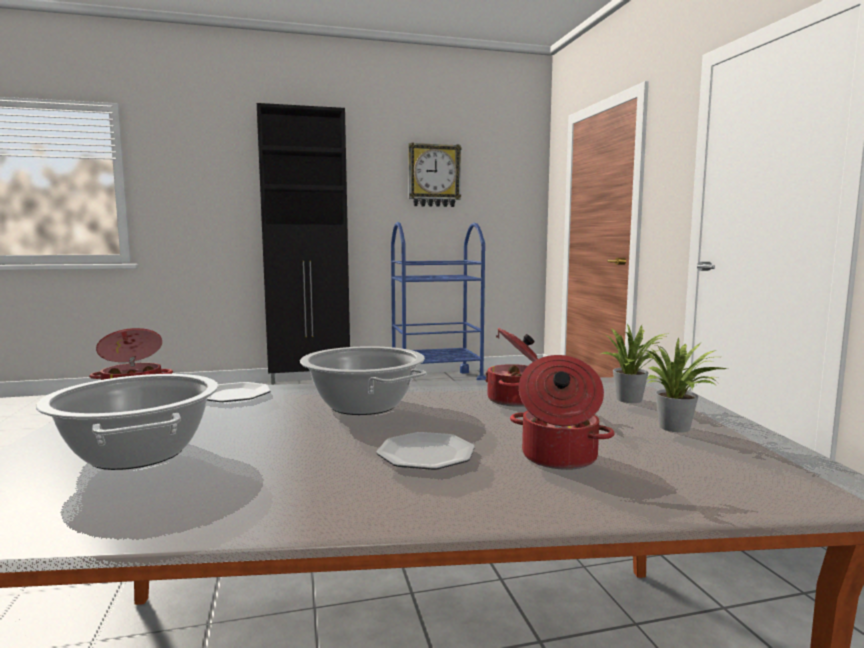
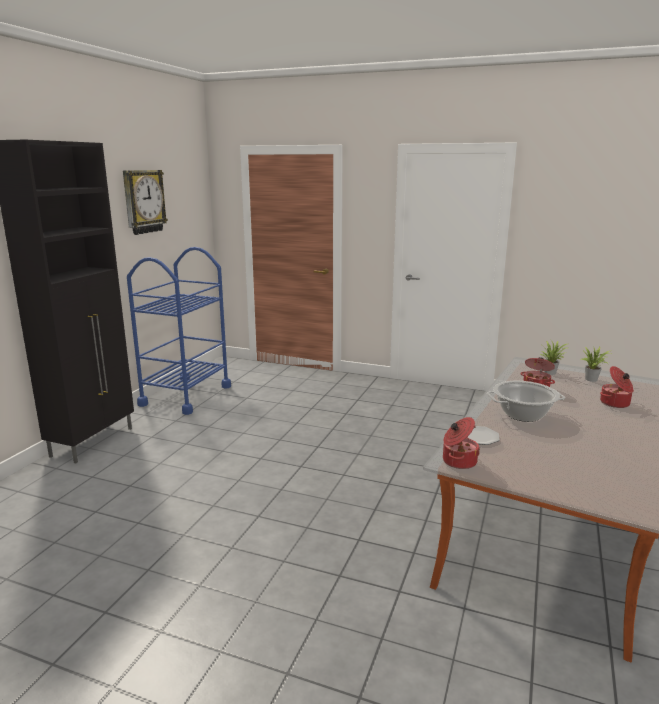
camera: 55 degrees left, 10 degrees up
(137, 453) = (572, 468): cooking pot -> none
(425, 455) = (602, 420): plate -> none

